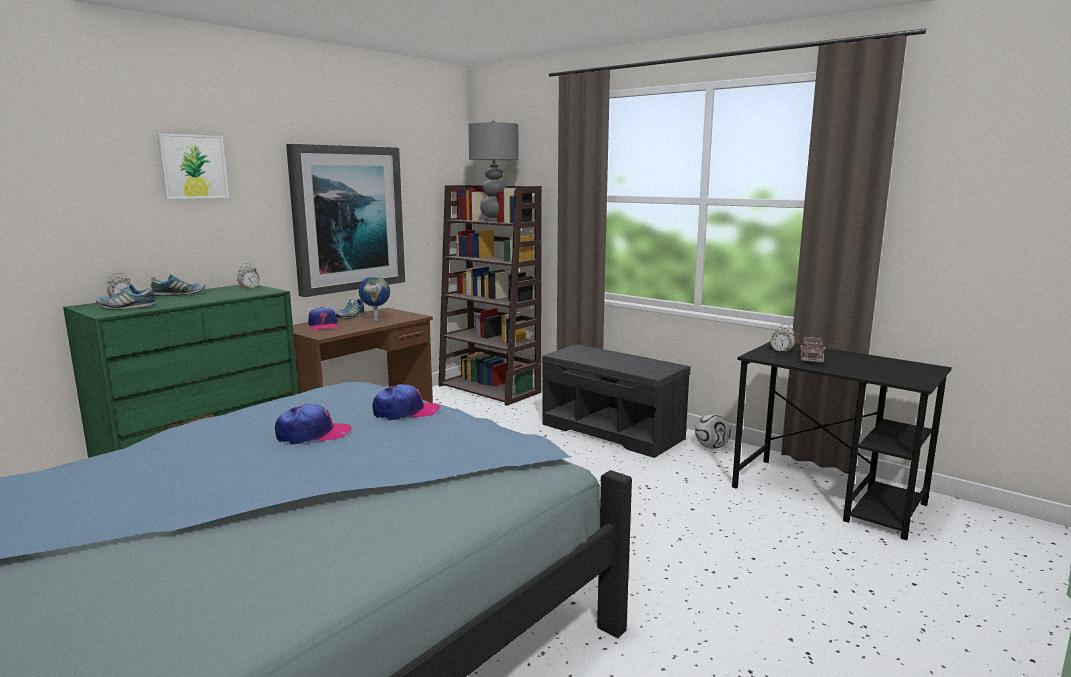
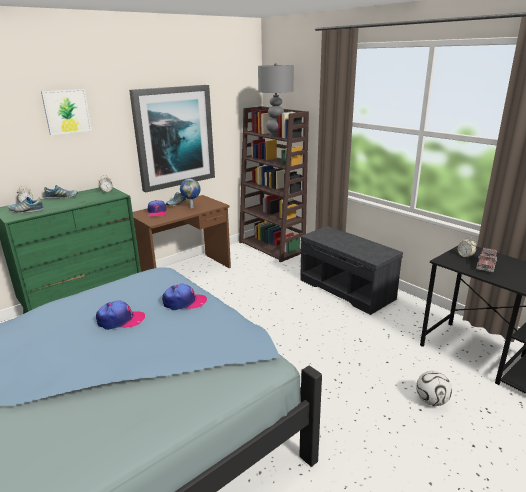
camera: 10 degrees right, 10 degrees up
(711, 447) = (413, 308): football -> football (431, 401)

